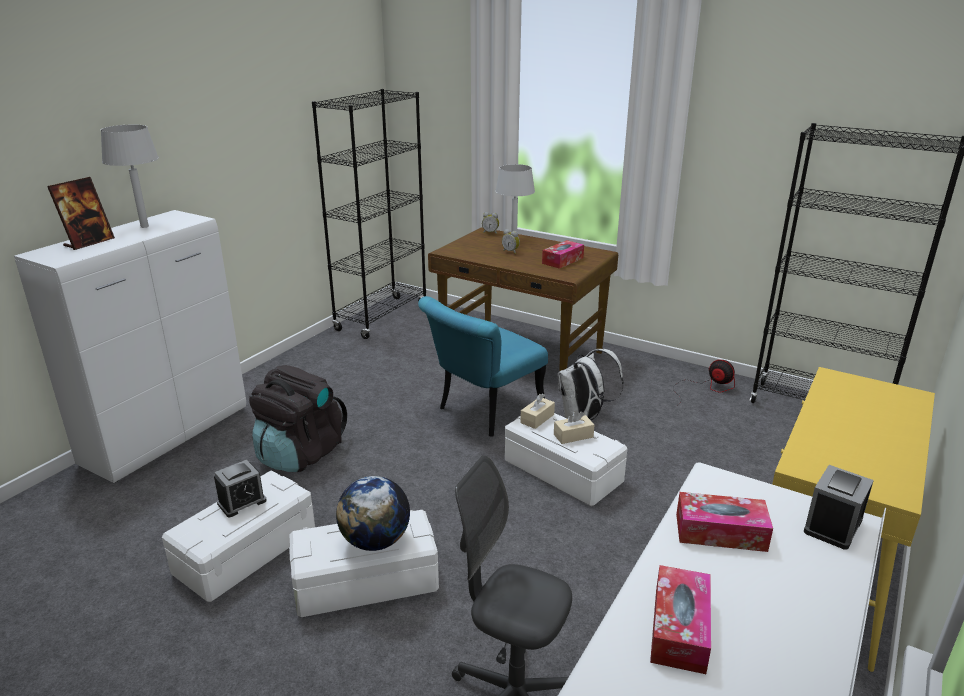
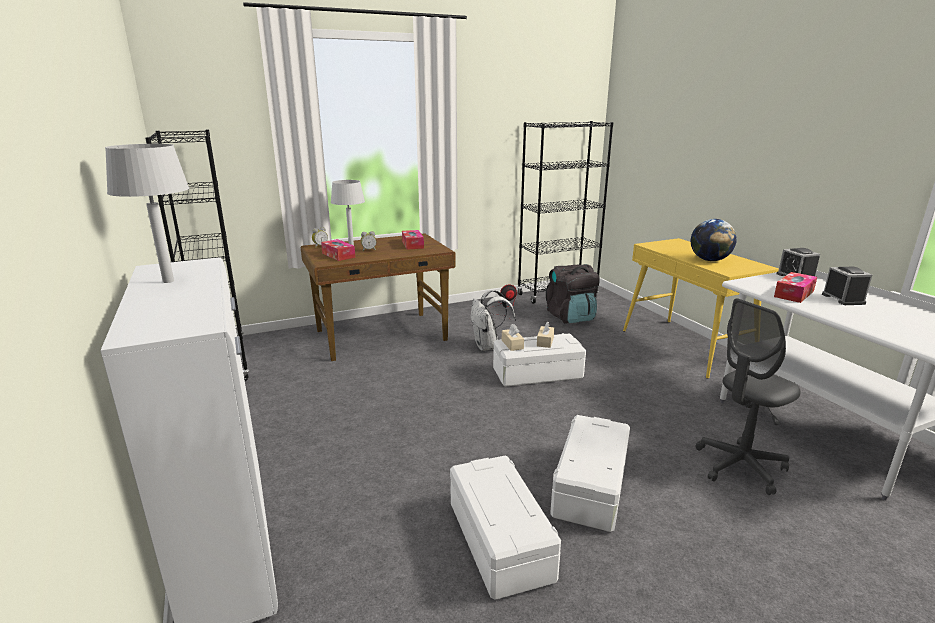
camera: 55 degrees left, 5 degrees down
(89, 242) = (161, 308): picture frame -> none
(242, 502) = (491, 492): alarm clock -> alarm clock (843, 299)
(300, 453) = (382, 468): black backpack -> black backpack (571, 317)
(375, 541) = (603, 442): globe -> globe (709, 260)
(483, 412) = (435, 373): turquoise chair -> none
(679, 629) = (875, 321): tissue box -> tissue box (338, 255)

